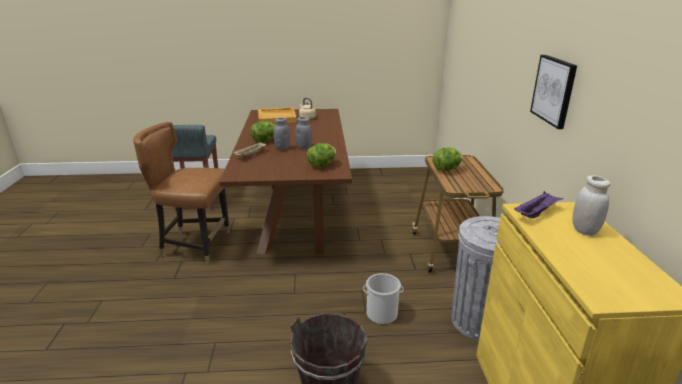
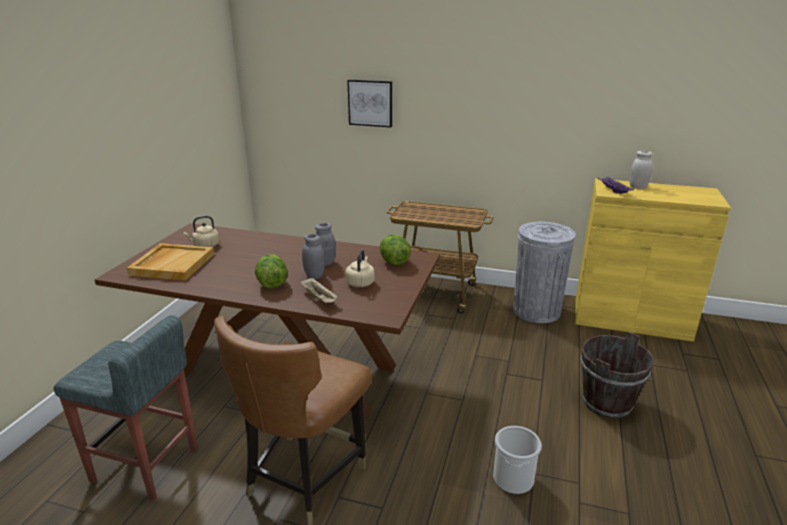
camera: 70 degrees left, 0 degrees up
(280, 161) = (360, 282): none -> beige kettle
(381, 314) = (515, 353): bucket -> bucket (513, 479)
(446, 169) = (430, 216): lettuce -> none
(554, 90) = (523, 113): picture -> picture (370, 103)

